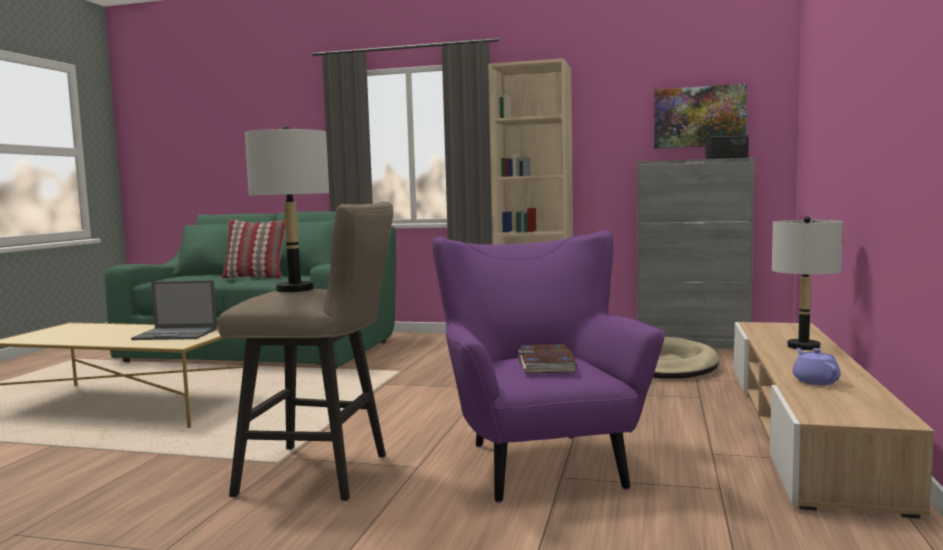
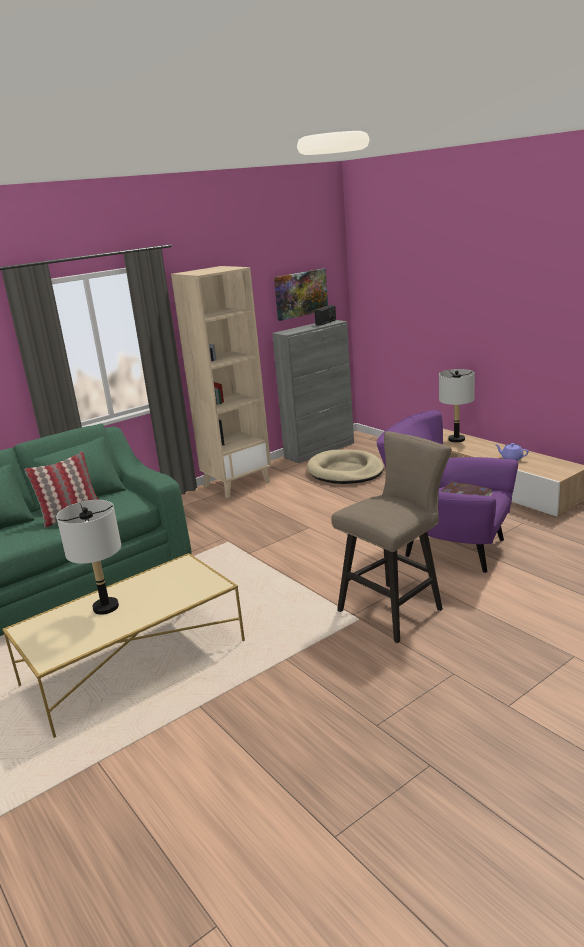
camera: 50 degrees left, 15 degrees up
(177, 334) = (170, 583): laptop -> none
(294, 289) = (378, 506): grey table lamp -> grey table lamp (105, 607)

